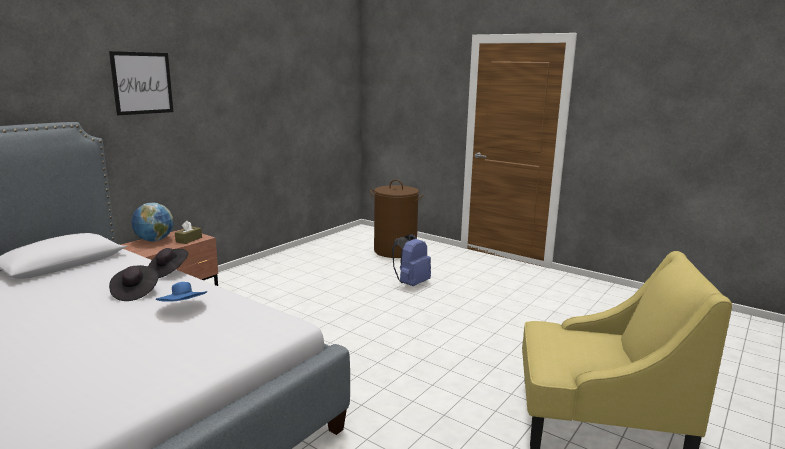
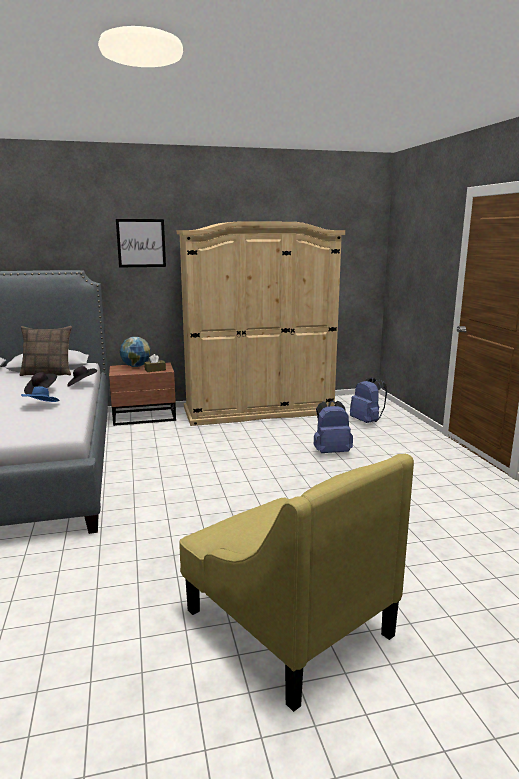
camera: 40 degrees right, 0 degrees up
(82, 270) = (48, 373): none -> pillow
(288, 263) = (259, 410): none -> beige wardrobe
(395, 251) = (367, 421): brown laundry basket -> blue backpack

